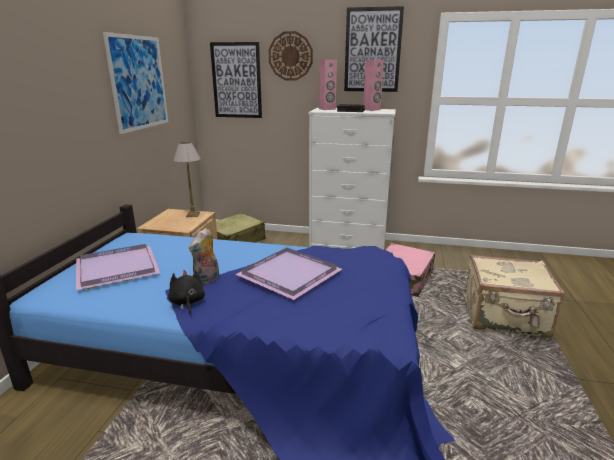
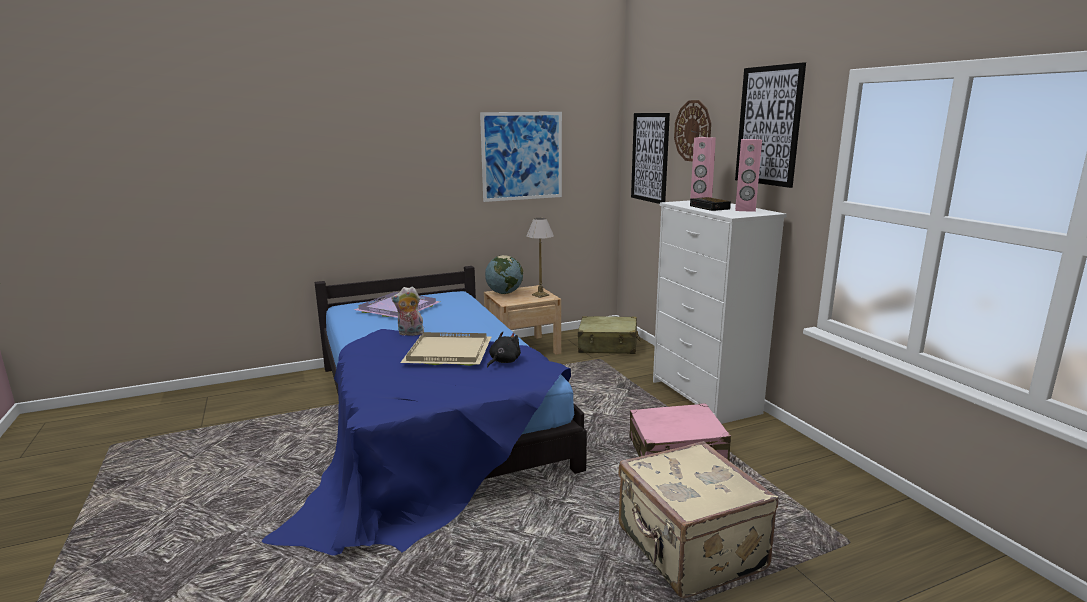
camera: 55 degrees right, 5 degrees down
(159, 222) = (504, 293): none -> globe
(187, 302) = (370, 339): black plush toy -> black plush toy (503, 361)
(291, 274) = (449, 353): purple tray -> beige tray

